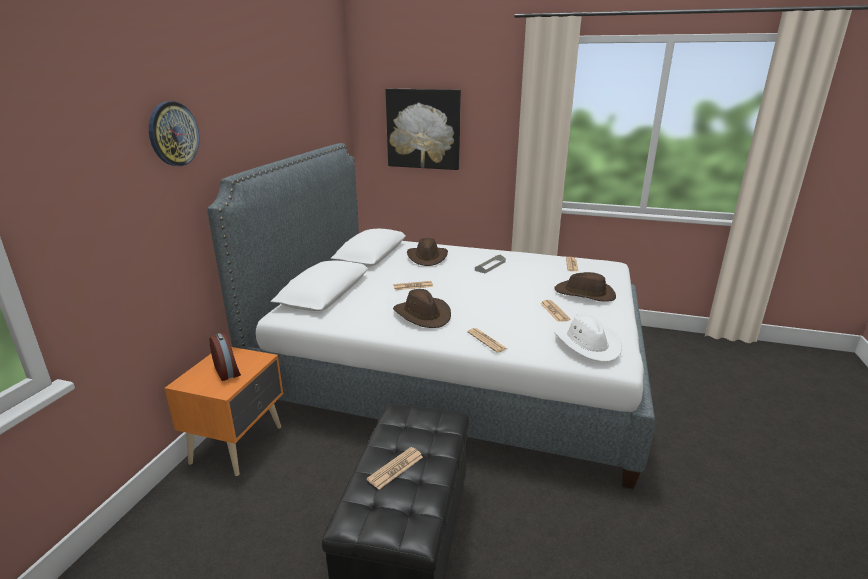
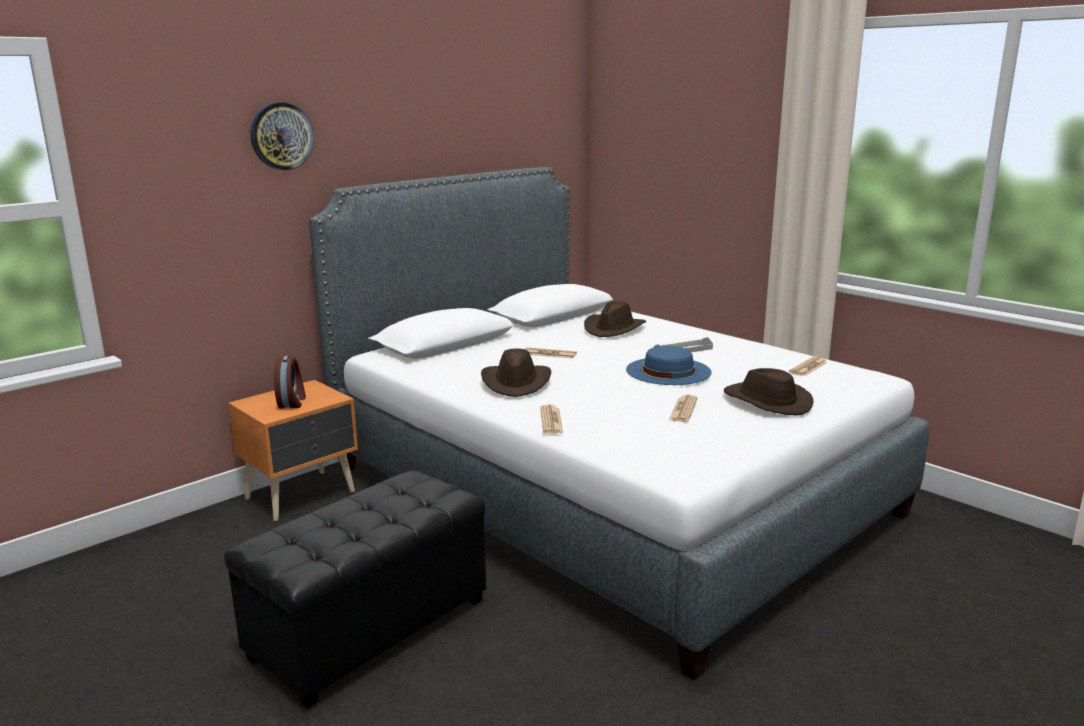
camera: 30 degrees right, 5 degrees down
(395, 468) = (344, 519): newspaper -> none
(423, 129) = (666, 154): picture -> none
(504, 284) = (668, 371): none -> blue hat
(588, 344) = (669, 449): white hat -> none

